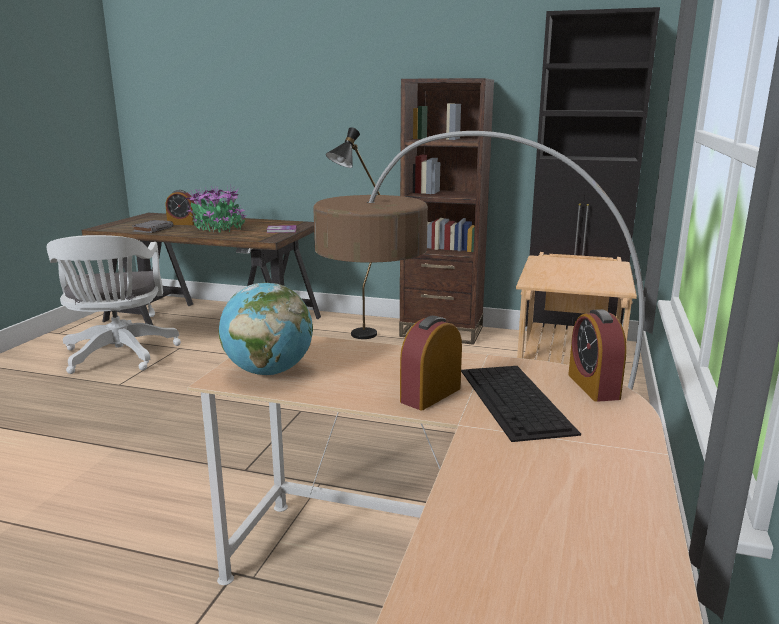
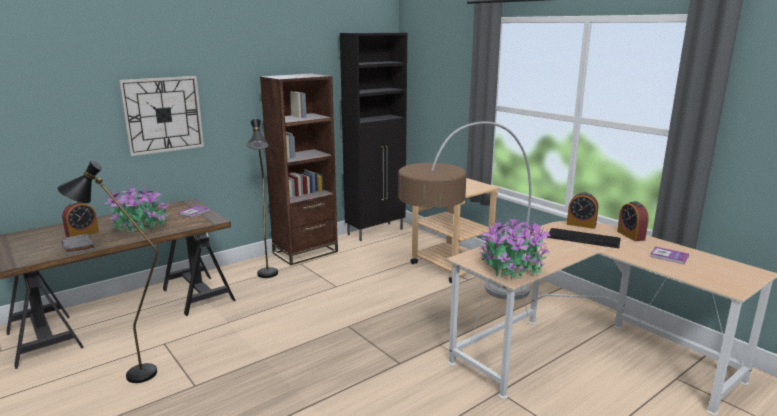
camera: 55 degrees left, 0 degrees up
(119, 356) = (130, 375): white office chair -> black floor lamp
(269, 372) = (511, 269): globe -> potted plant
(299, 119) = (163, 115): none -> wall clock
(430, 395) = (567, 248): alarm clock -> alarm clock (630, 235)
(553, 510) = (669, 256): none -> book

